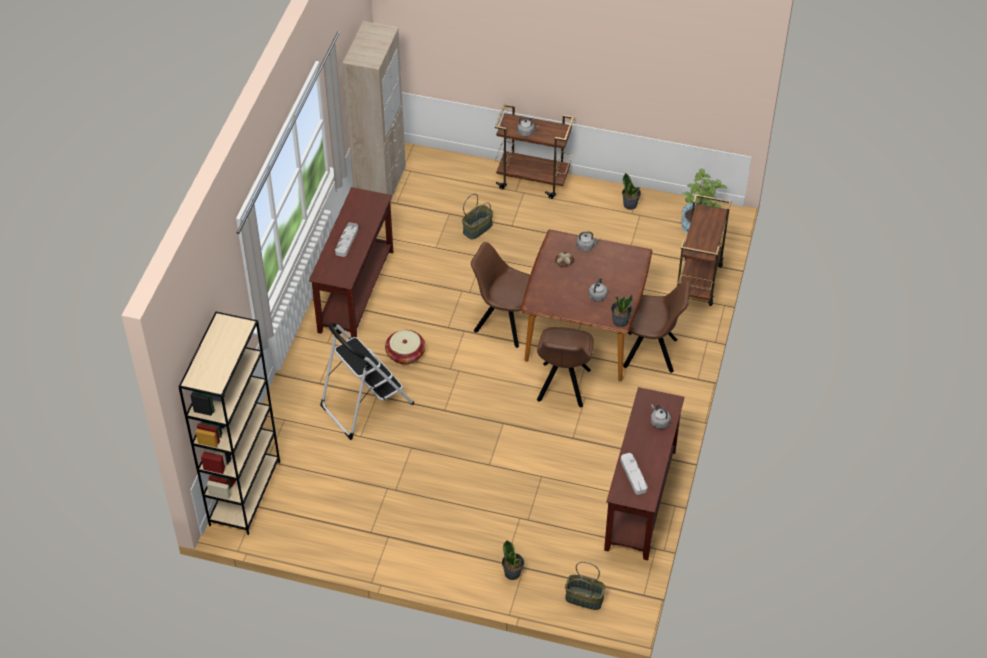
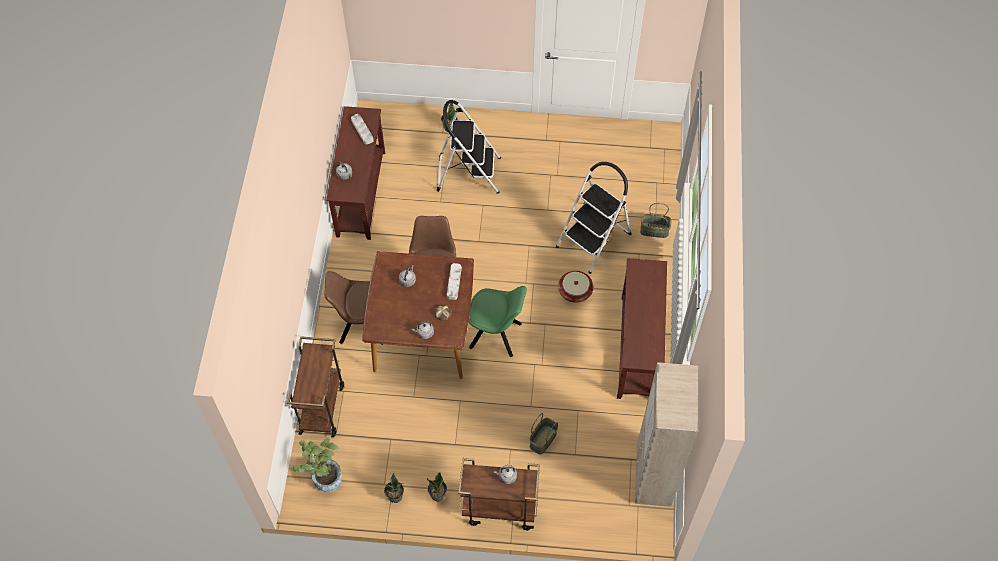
camera: 170 degrees right, 10 degrees up
(244, 492) = (663, 156): beige bookcase -> none
(347, 241) = (647, 307): grey tray -> grey tray (454, 282)
(501, 506) = (467, 174): none -> step ladder
(504, 324) = (496, 335): brown chair -> green chair
(584, 598) = (395, 118): basket -> basket (654, 231)
(620, 321) = (385, 259): potted plant -> potted plant (438, 495)

